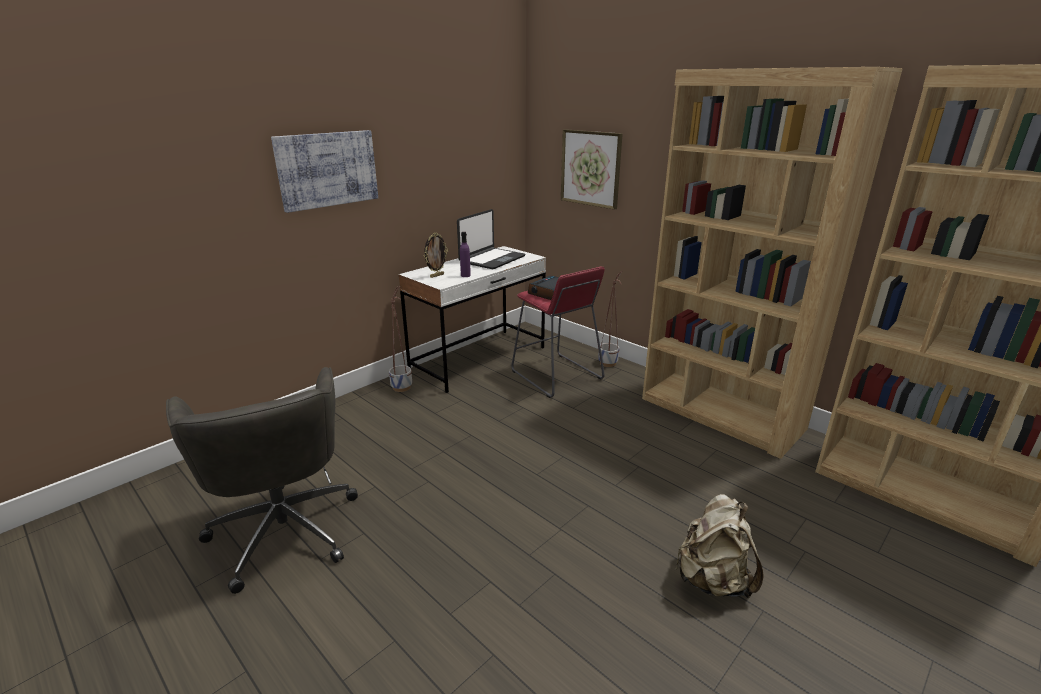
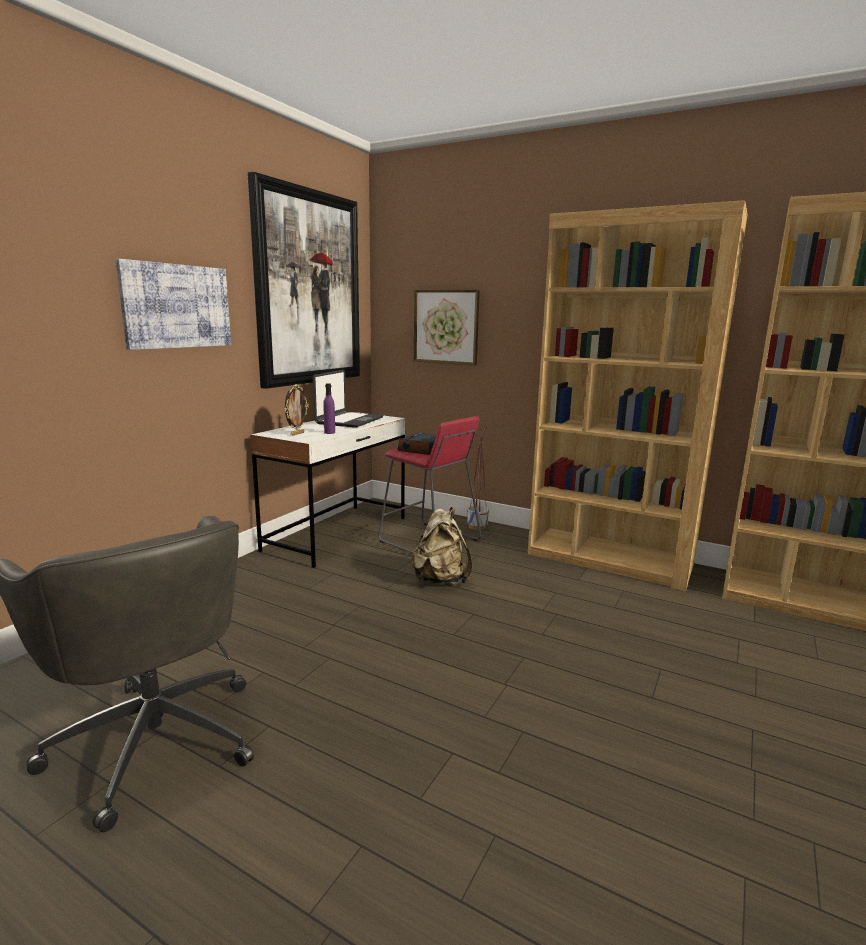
camera: 15 degrees left, 10 degrees down
(401, 387) = (256, 567): planter -> none
(457, 135) = (309, 289): none -> picture
(712, 580) = (688, 709): beige backpack -> beige backpack (440, 580)

